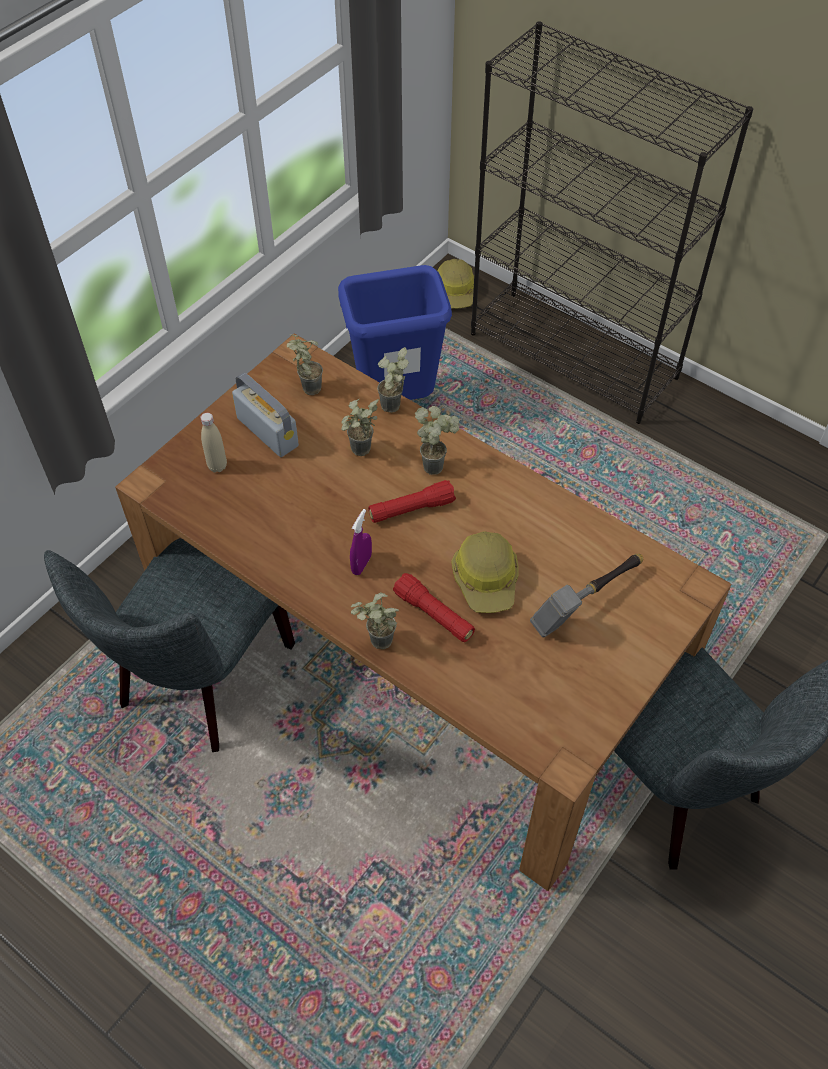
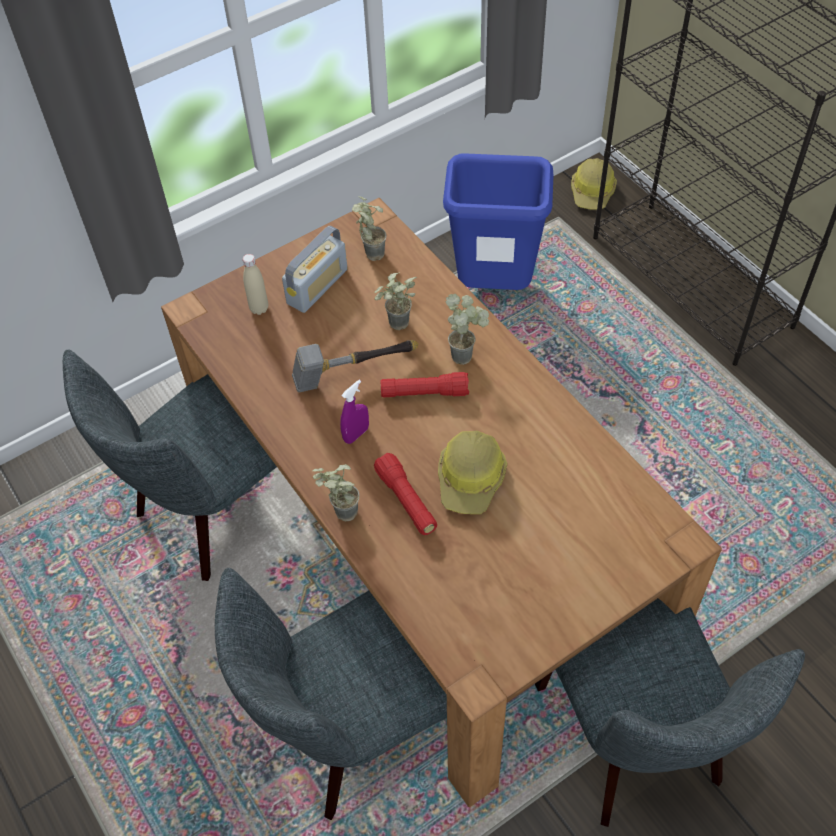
camera: 20 degrees right, 0 degrees up
(267, 432) = (317, 286): radio -> radio turned 60 degrees clockwise
(393, 410) = (445, 292): potted plant -> none
(416, 855) = (354, 733): none -> grey chair
(586, 604) = (561, 529): hammer -> hammer (353, 374)

